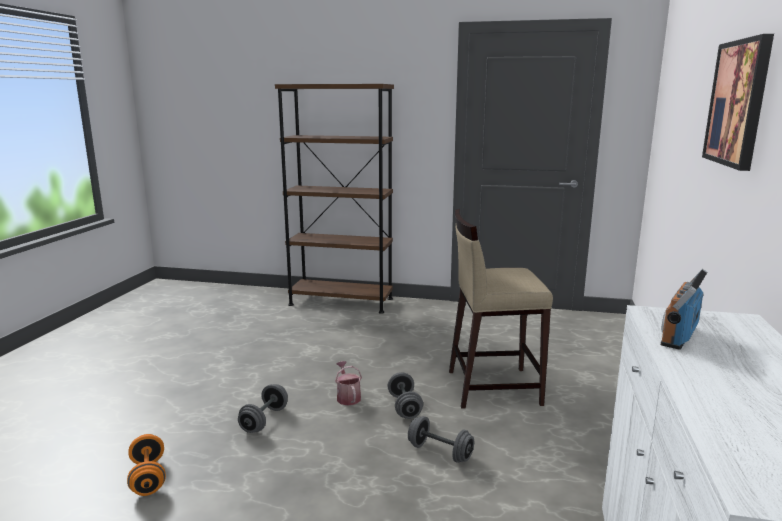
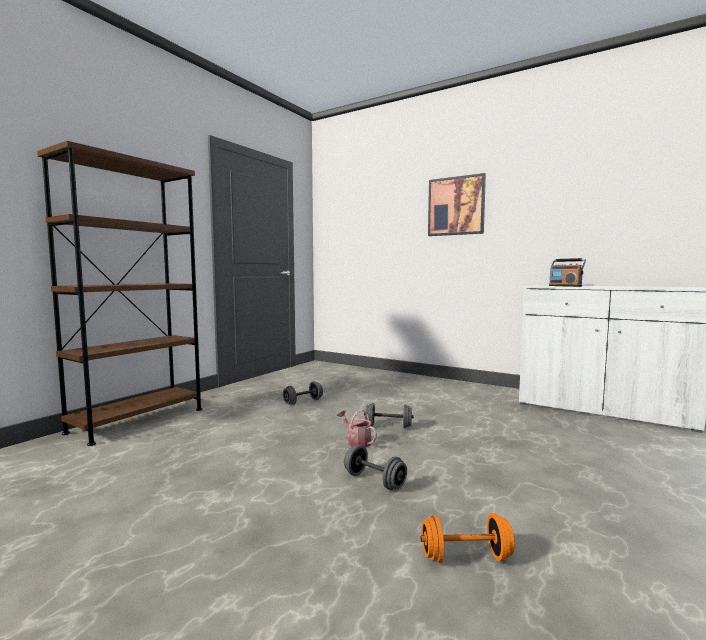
camera: 70 degrees left, 10 degrees down
(347, 397) = (357, 442): watering can -> watering can turned 45 degrees clockwise
(440, 452) = (455, 425): grey dumbbell -> grey dumbbell (303, 402)
(492, 387) = (378, 400): beige stool -> none

